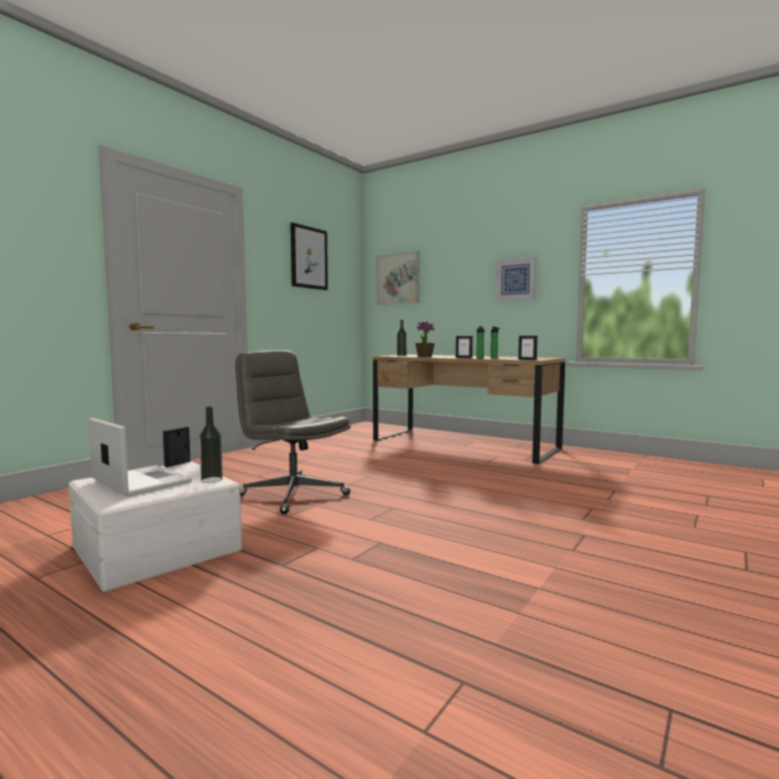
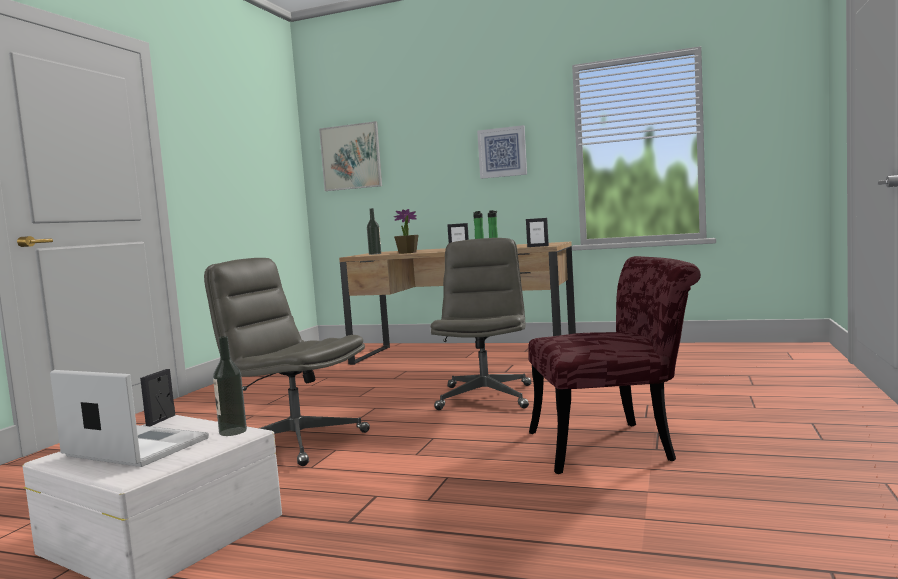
camera: 15 degrees left, 0 degrees up
(308, 258) = (236, 134): picture -> none
(457, 480) = (485, 396): none -> grey office chair
(538, 540) = (615, 445): none -> red chair

